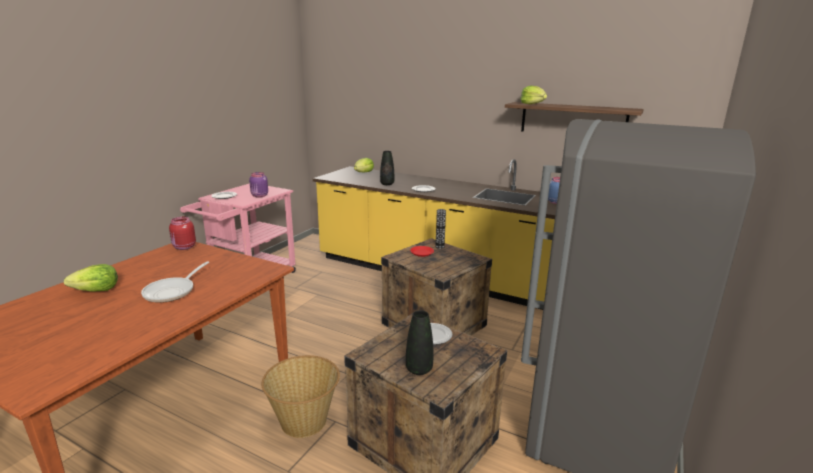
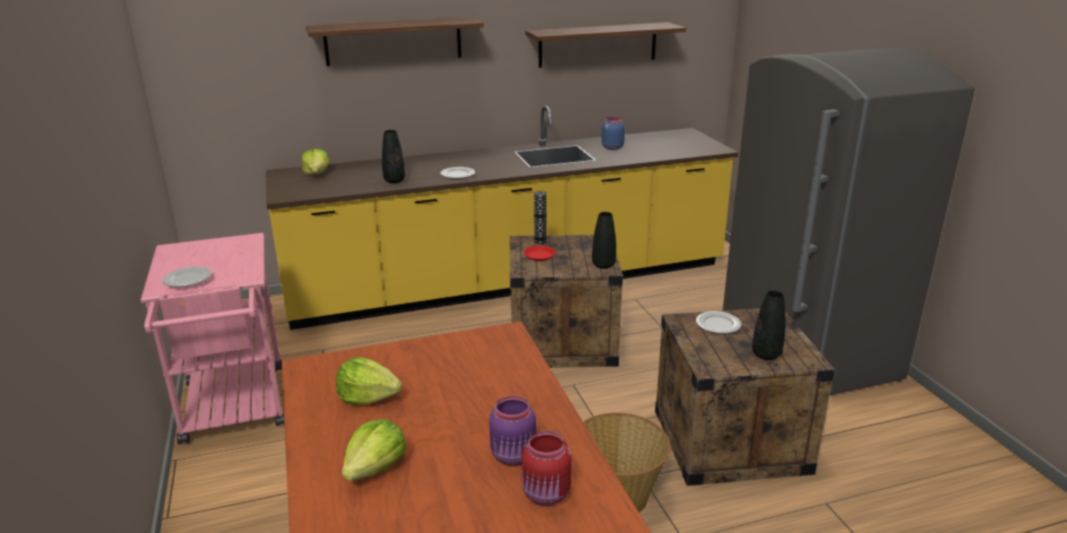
camera: 45 degrees left, 5 degrees up
(172, 291) = (473, 412): frying pan -> none
(184, 247) = (322, 368): red jar -> red jar (547, 495)
(259, 196) = (241, 258): purple jar -> purple jar (514, 456)
(425, 99) = (393, 41): none -> shelf
(445, 272) = (603, 265): none -> black vase
(533, 104) = (563, 32): lettuce -> lettuce (368, 396)

